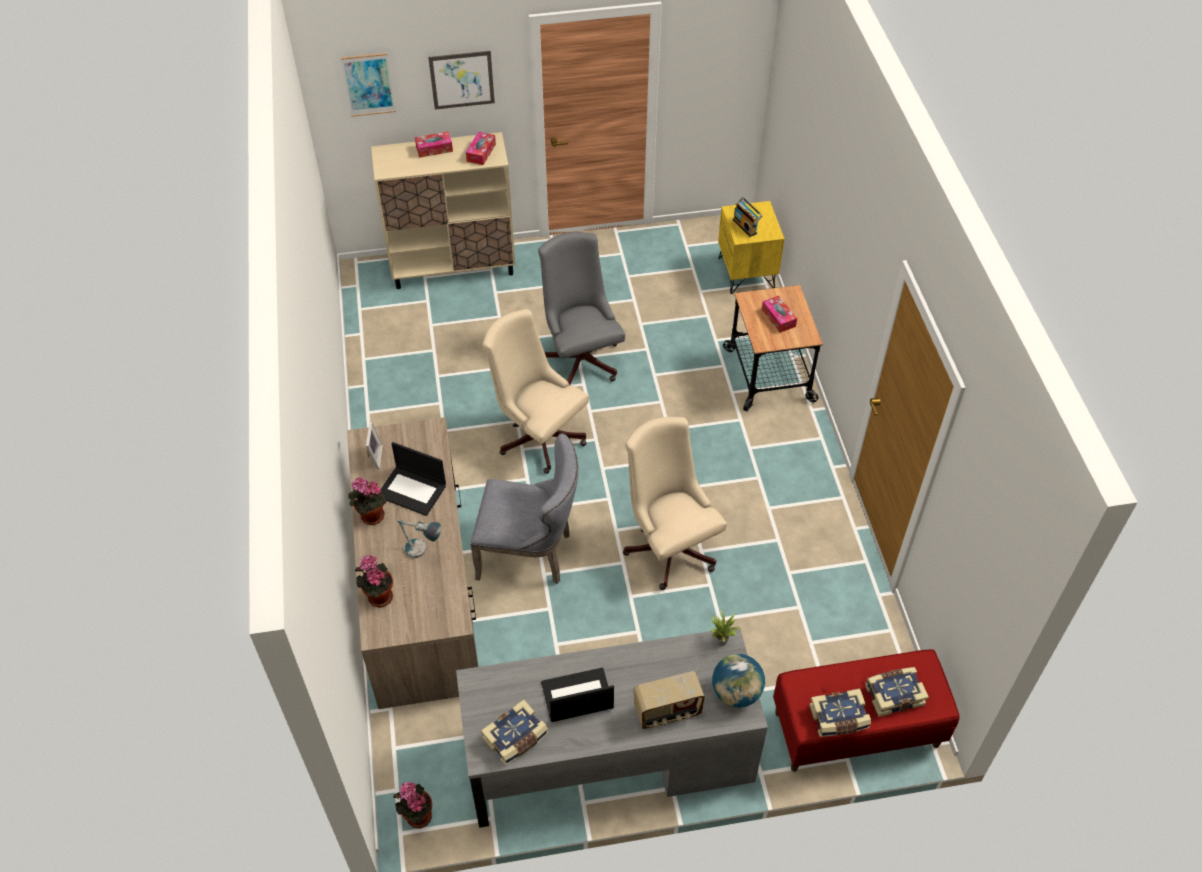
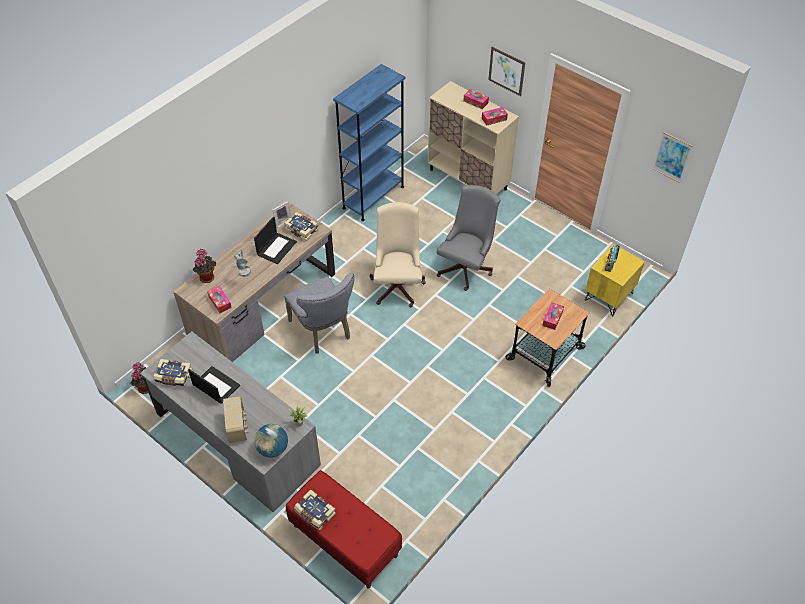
camera: 50 degrees right, 0 degrees up
(368, 84) = (458, 44): picture -> picture (672, 157)
(370, 517) = (247, 244): potted plant -> none
(375, 367) = (373, 197): none -> blue bookcase
(412, 490) = (276, 248): laptop -> laptop turned 135 degrees counterclockwise
(439, 607) = (220, 302): none -> tissue box
(667, 711) = (237, 427): radio -> radio turned 135 degrees counterclockwise
(668, 545) = (383, 383): beige office chair -> none
(894, 694) = (352, 530): book -> book (302, 229)

